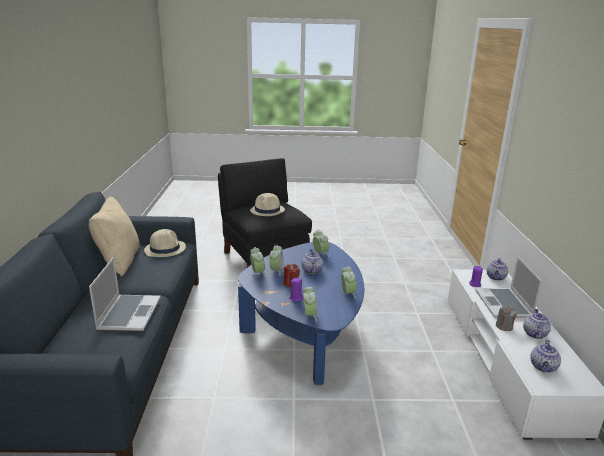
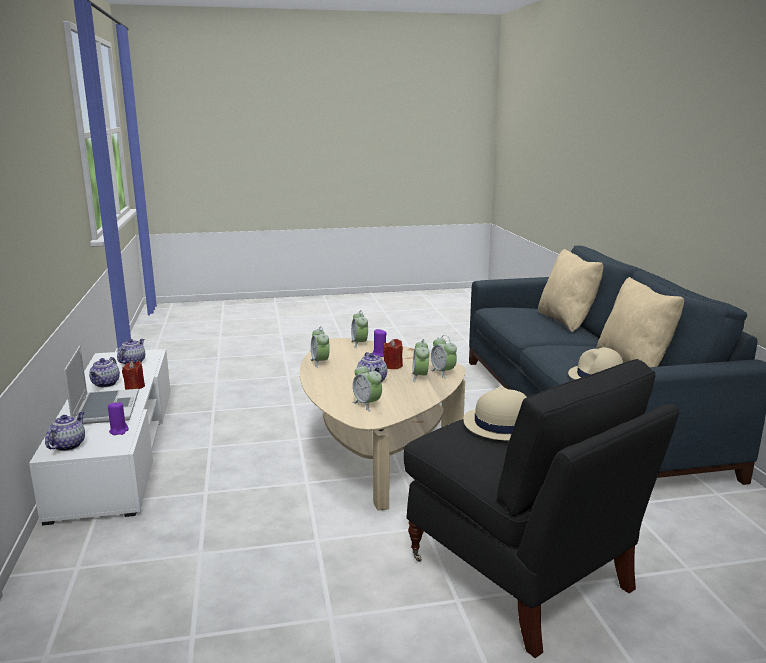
camera: 170 degrees right, 5 degrees down
(72, 324) = (566, 321): none -> beige pillow
(129, 313) = (529, 325): laptop -> none
(306, 331) = (375, 450): blue coffee table -> beige coffee table
(504, 326) = (134, 387): grey candle -> red candle

